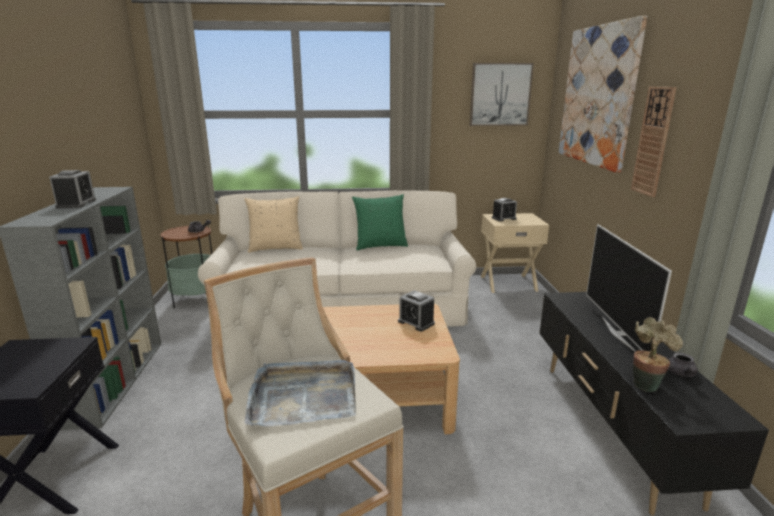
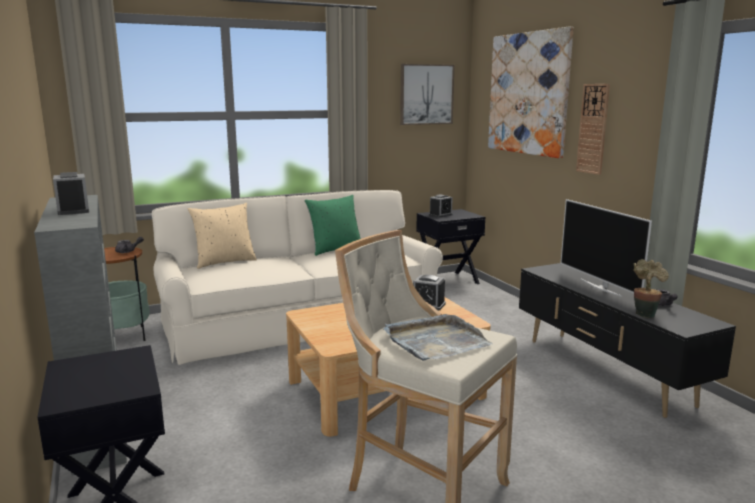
camera: 20 degrees left, 5 degrees down
(508, 283) = (448, 280): beige nightstand -> black nightstand

